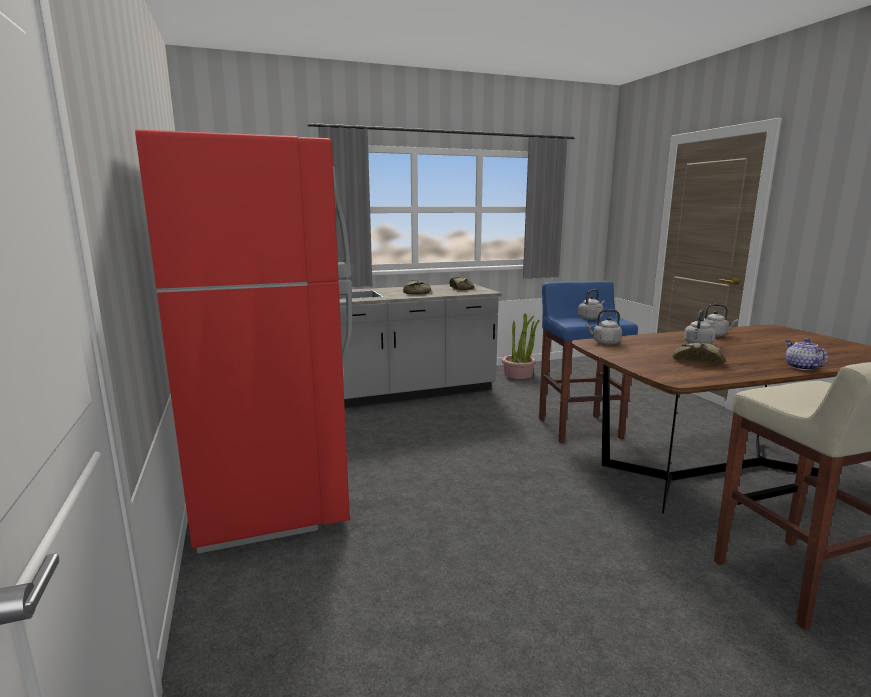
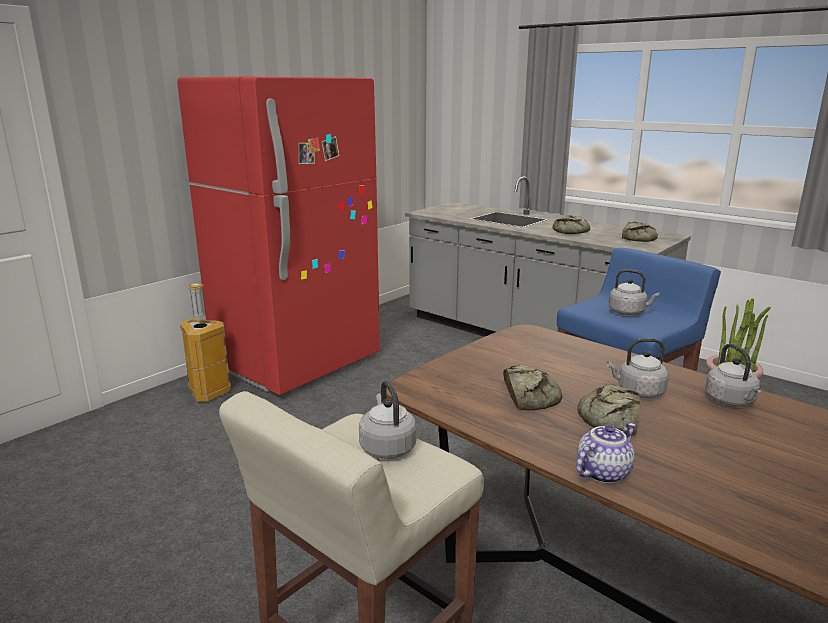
camera: 60 degrees right, 5 degrees up
(259, 575) = (208, 393): none -> trash can
(604, 342) = (542, 339): grey kettle -> grey kettle (387, 447)
(734, 354) = (610, 419): none -> bread

